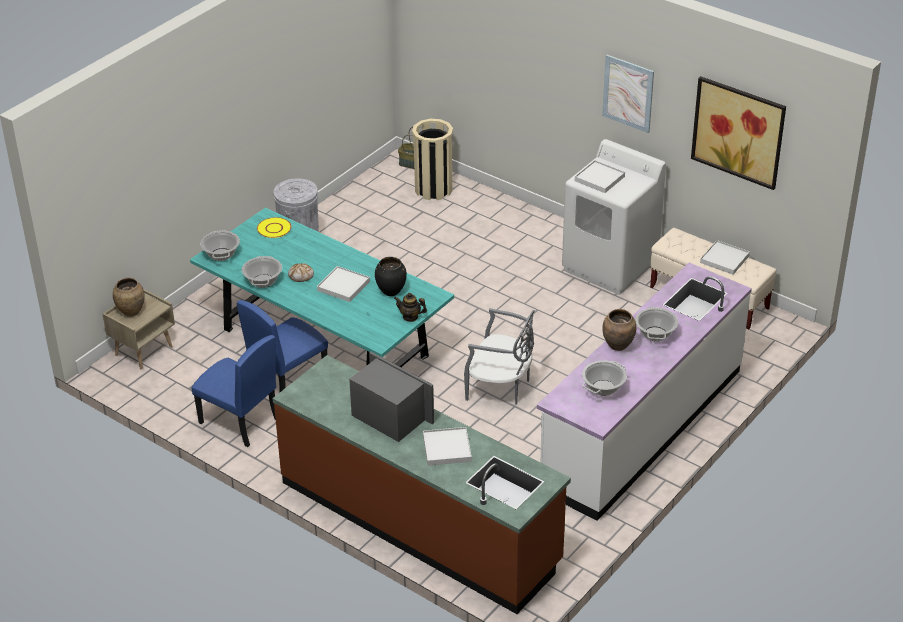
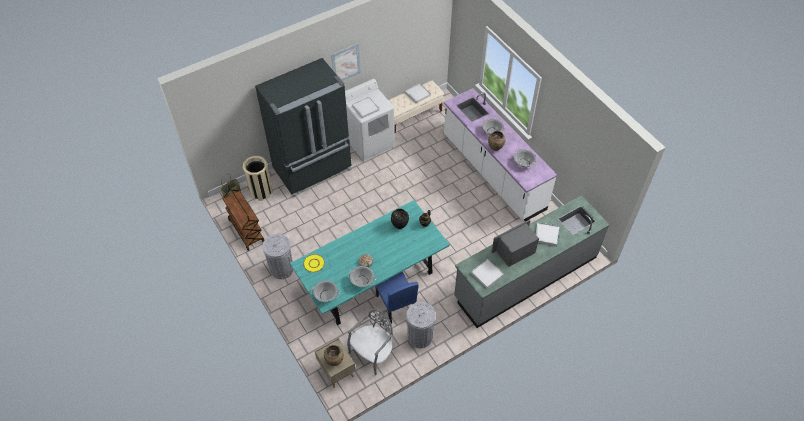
camera: 70 degrees left, 15 degrees up
(239, 421) = (420, 336): blue chair -> grey trash can
(343, 286) = (384, 245): white tray -> white tray (487, 274)
(352, 197) = (246, 230): none -> brown cart
(420, 522) = (525, 277): brown counter -> grey counter
(500, 387) = (441, 215): grey chair -> grey chair (372, 353)
(509, 225) = (313, 170): none -> black fridge
(738, 132) = (404, 37): picture -> none

